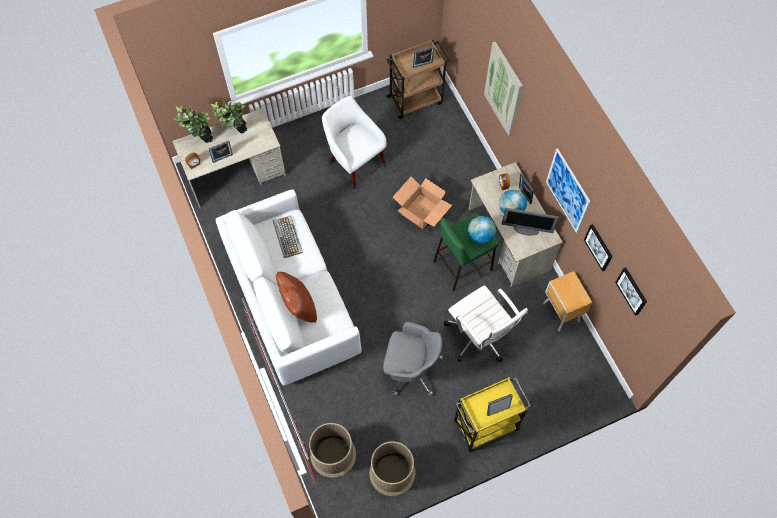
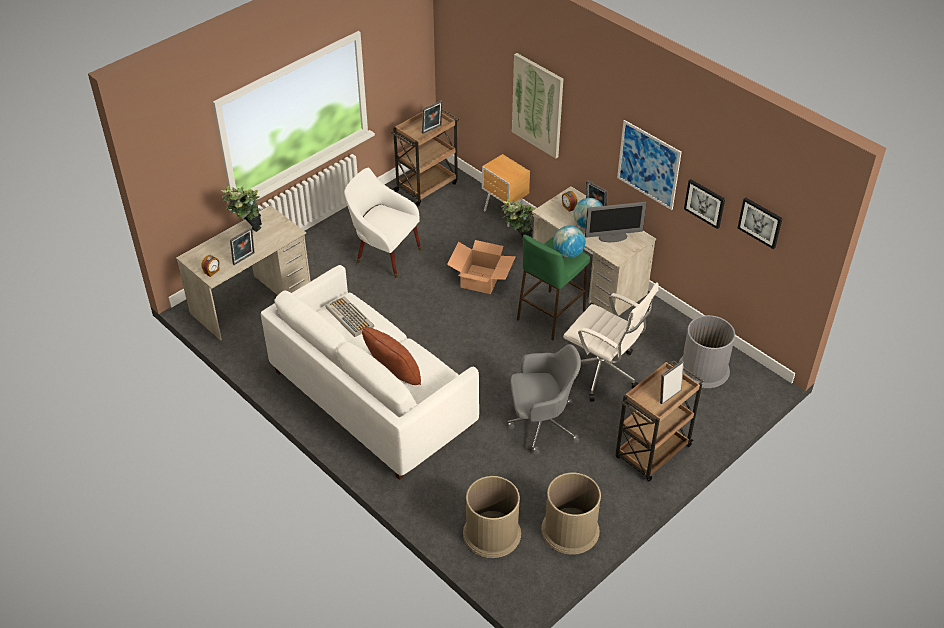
camera: 20 degrees left, 20 degrees down
(200, 141) = (210, 249): potted plant -> potted plant (518, 244)
(485, 426) = (652, 453): yellow cart -> brown cart
(560, 313) = (678, 328): brown nightstand -> brown nightstand (505, 214)
(563, 360) = (703, 369): none -> grey trash can

